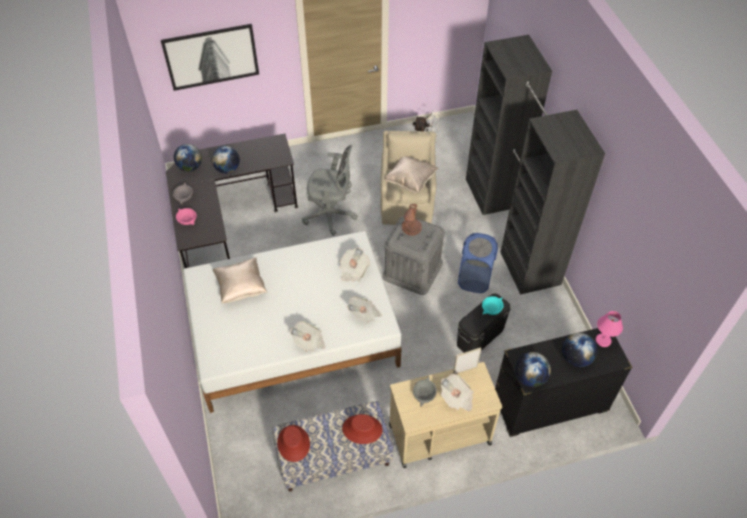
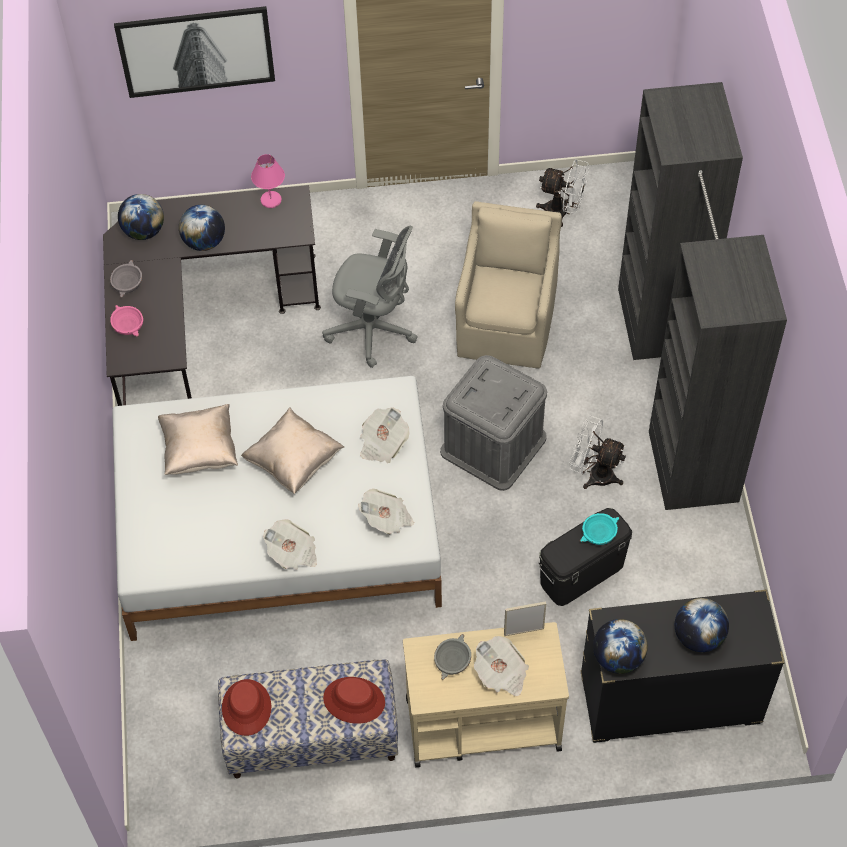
camera: 10 degrees right, 5 degrees up
(410, 181) = (508, 294): beige pillow -> beige pillow (294, 462)
(411, 229) = (491, 382): brown table lamp -> none
(474, 279) = (594, 474): blue laundry basket -> white fan
(603, 340) = (750, 614): pink table lamp -> pink table lamp (271, 200)

